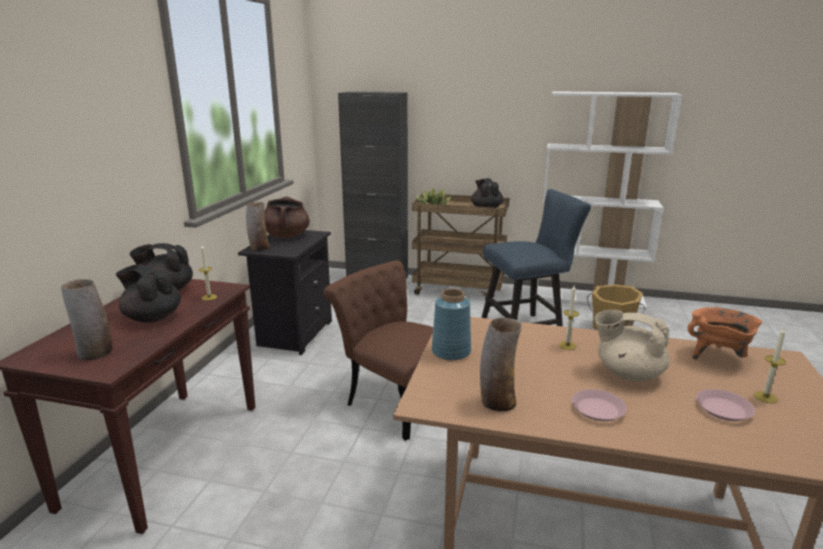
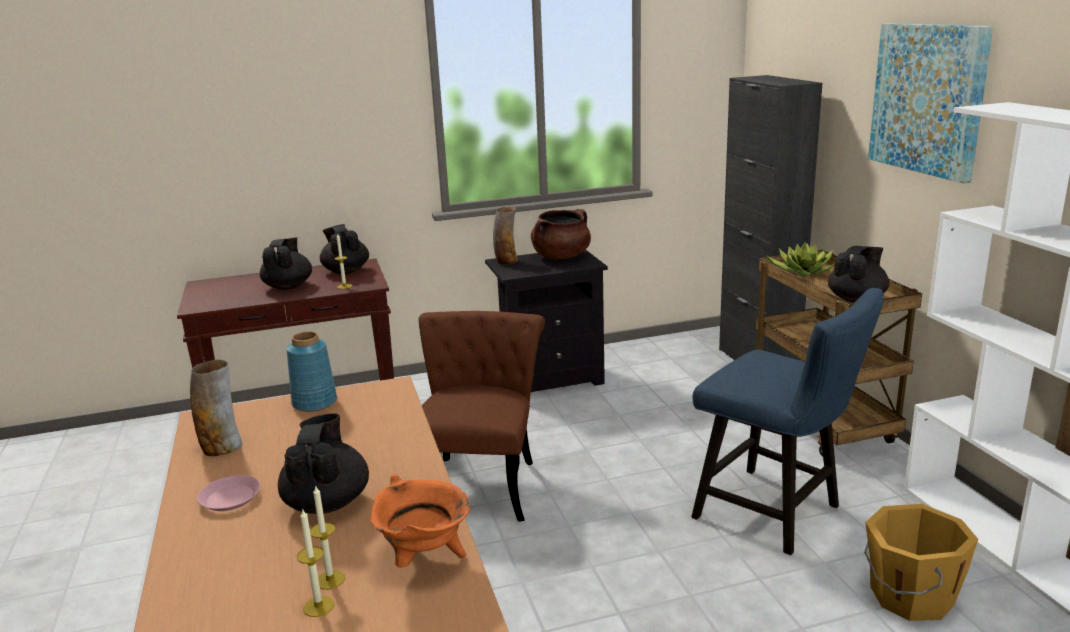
camera: 60 degrees right, 0 degrees up
(95, 353) = (217, 295): vase -> none
(493, 95) = (928, 99): none -> picture
(567, 345) = (378, 455): candle -> candle (330, 580)
(628, 373) = (327, 502): beige teapot -> black teapot
(723, 409) = (267, 576): pink plate -> none

